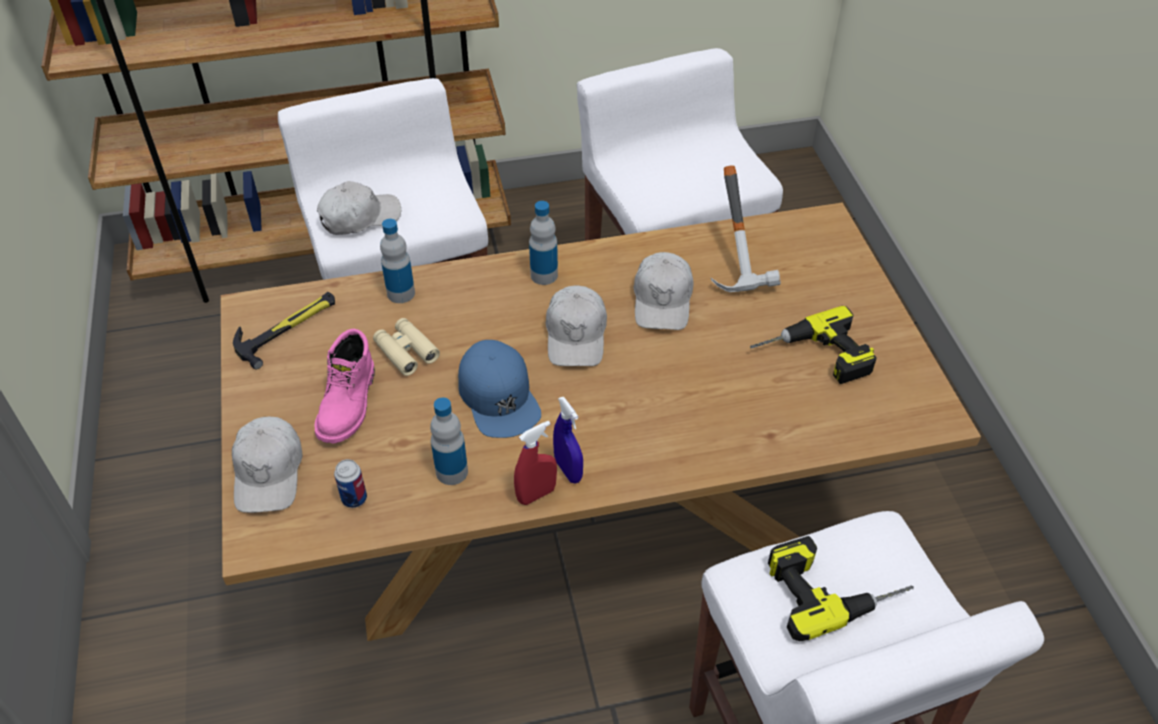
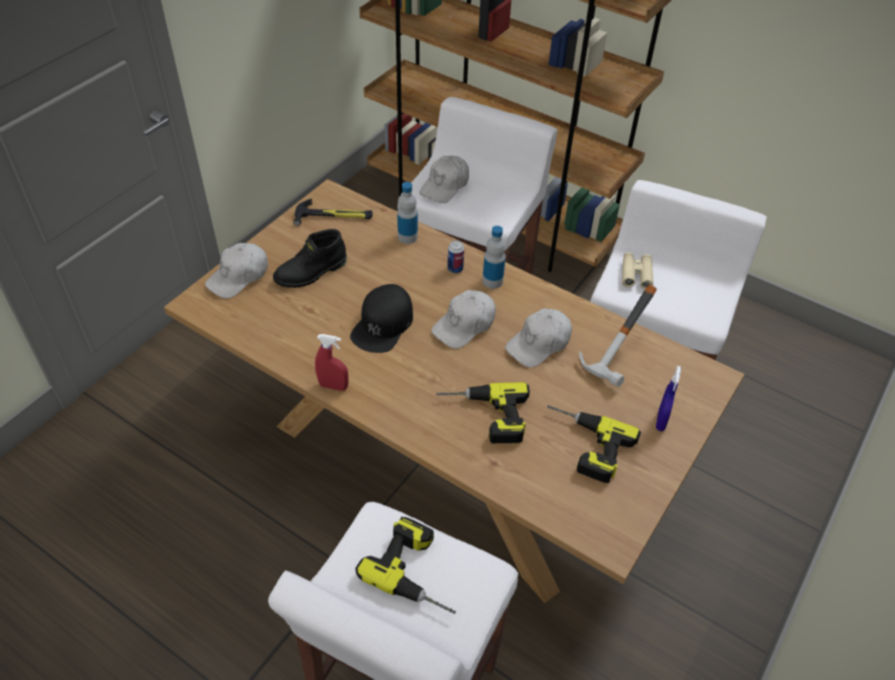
camera: 45 degrees right, 0 degrees up
(349, 404) = (311, 273): pink boot -> black boot
(354, 498) = (255, 318): can -> can (455, 269)
(359, 217) = (445, 186): white cap -> white cap turned 105 degrees clockwise
(406, 351) = (370, 268): beige binoculars -> beige binoculars (636, 274)
(452, 472) = (311, 342): bottle -> none
(499, 396) = (383, 324): blue cap -> black cap
(568, 470) = (364, 388): blue spray bottle -> blue spray bottle (661, 421)
(707, 403) = (483, 417): none -> power drill

